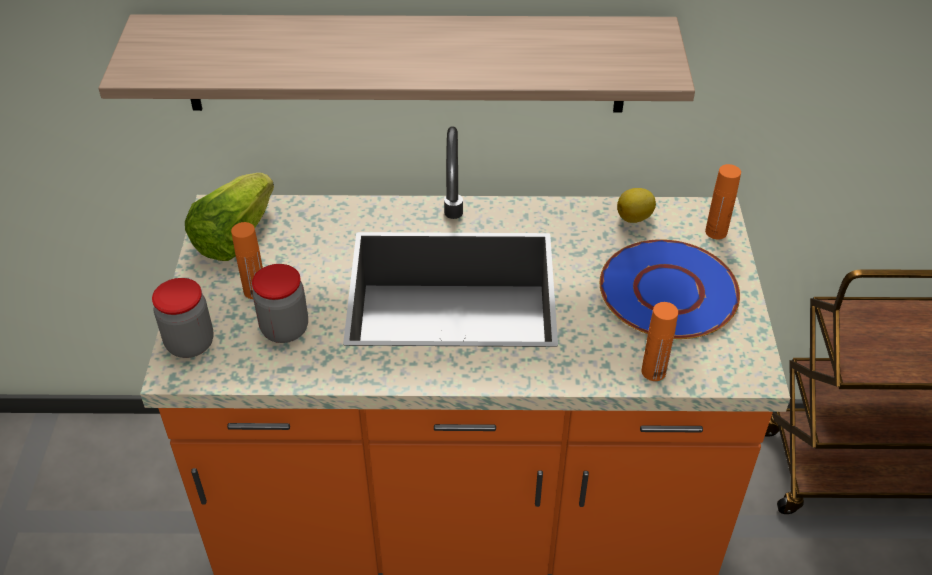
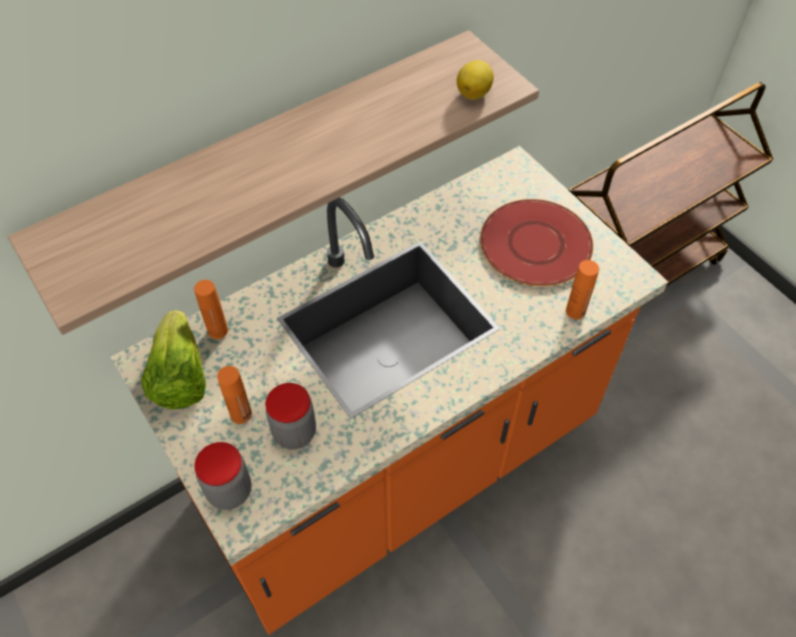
camera: 35 degrees left, 10 degrees up
(635, 217) = (467, 197): lemon -> lemon (474, 93)
(667, 291) = (535, 245): blue plate -> red plate
(716, 232) = (528, 180): orange bottle -> orange bottle (218, 330)

